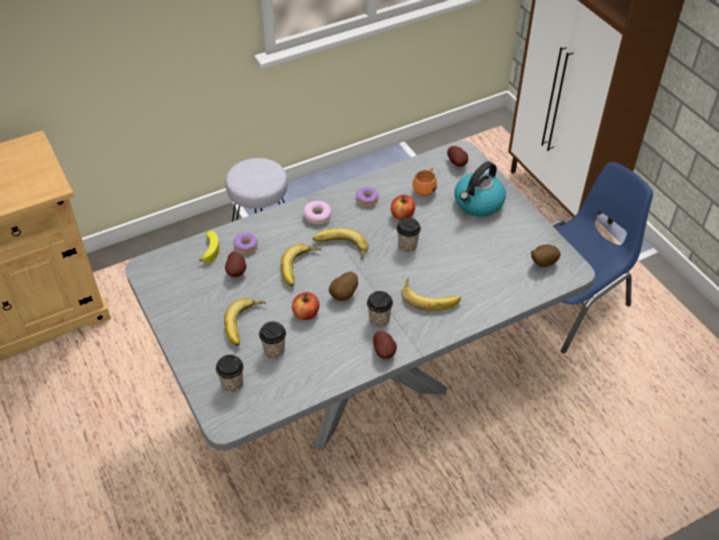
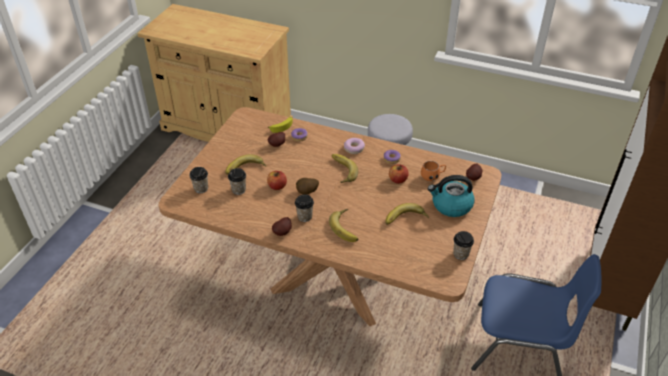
camera: 50 degrees right, 5 degrees down
(301, 268) = (308, 165): banana -> banana (406, 219)
(359, 385) = (333, 282): grey dining table -> brown dining table
(407, 246) = (376, 196): cup -> cup (461, 254)
(542, 263) = (437, 263): potato -> none

